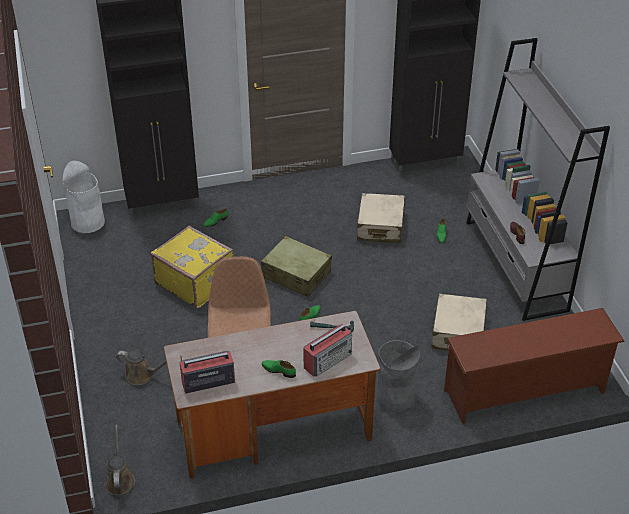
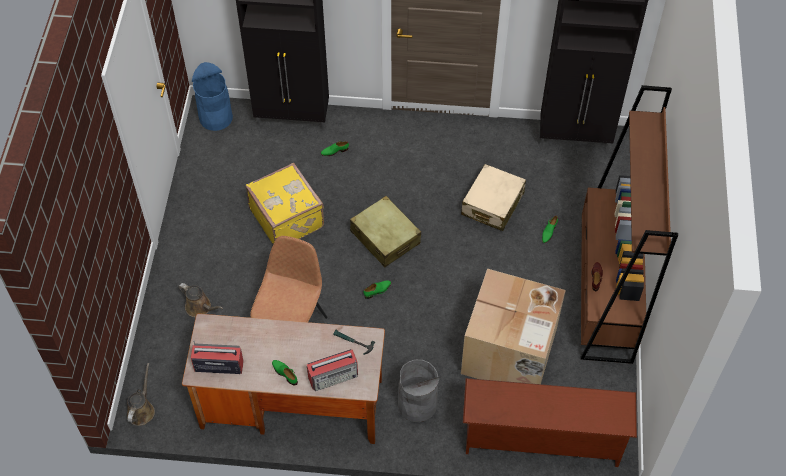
camera: 20 degrees right, 15 degrees up
(88, 222) = (216, 117): white trash can -> blue trash can
(458, 332) = (510, 353): beige suitcase -> cardboard box
(515, 265) = (606, 292): grey bookcase -> brown bookcase

